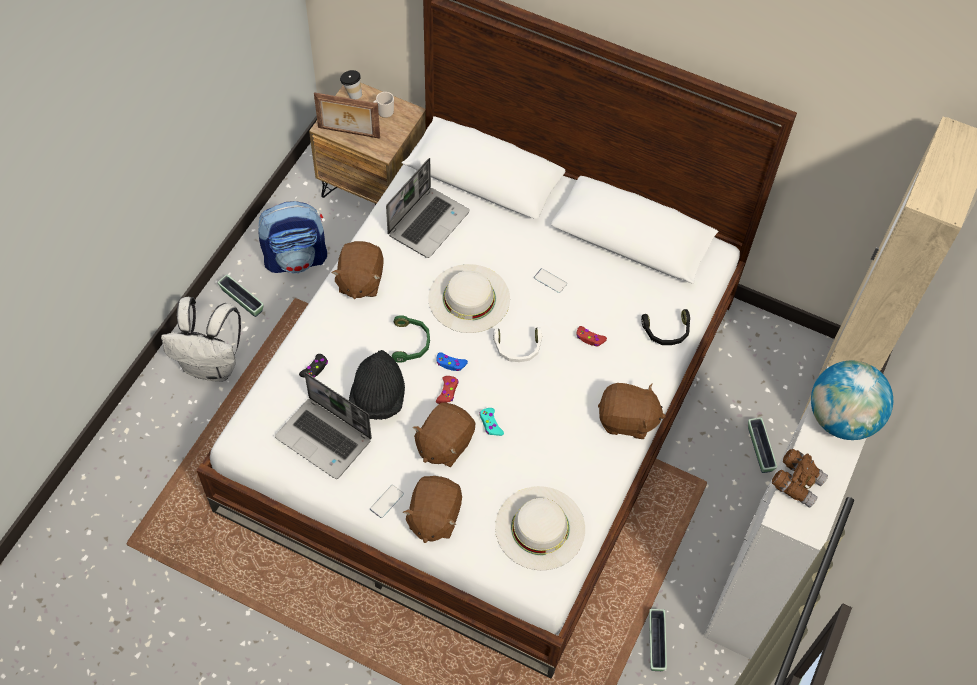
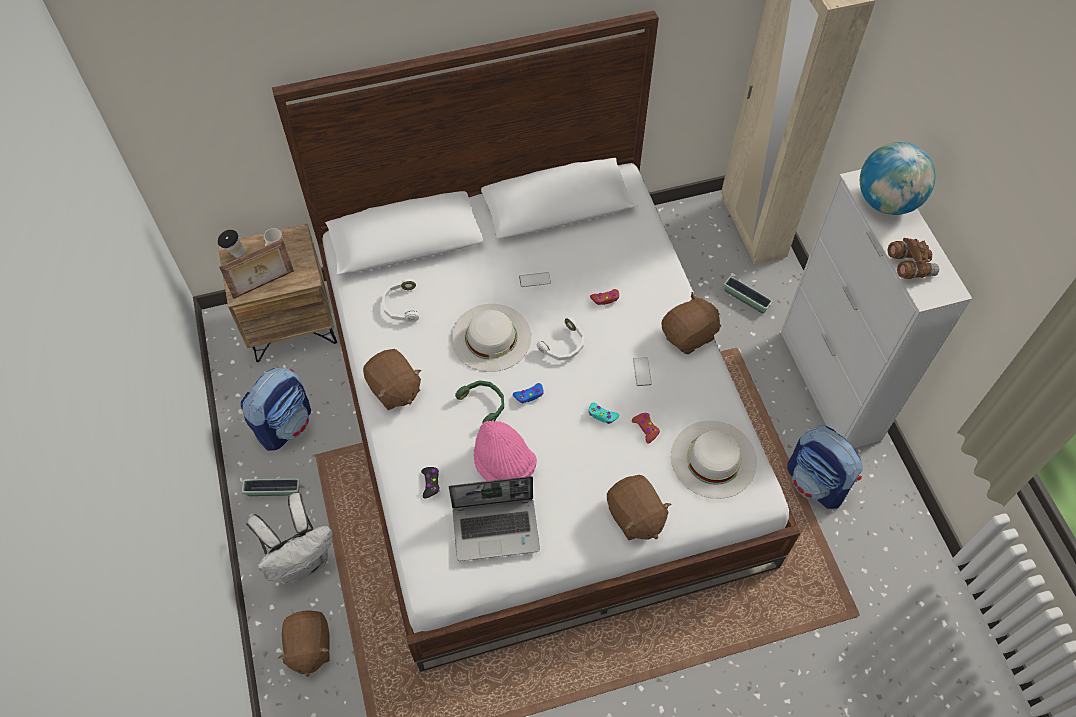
camera: 40 degrees left, 0 degrees up
(378, 398) = (504, 464): black hat -> pink hat
(386, 501) = (590, 535): phone -> phone (642, 372)
(428, 222) = (400, 305): laptop -> white headphones
(444, 444) = (585, 457): brown plush toy -> brown plush toy (309, 647)
(447, 391) = (548, 417): red game controller -> red game controller (646, 428)
(655, 643) = (816, 483): planter -> backpack
(666, 332) = (650, 254): black headphones -> none

